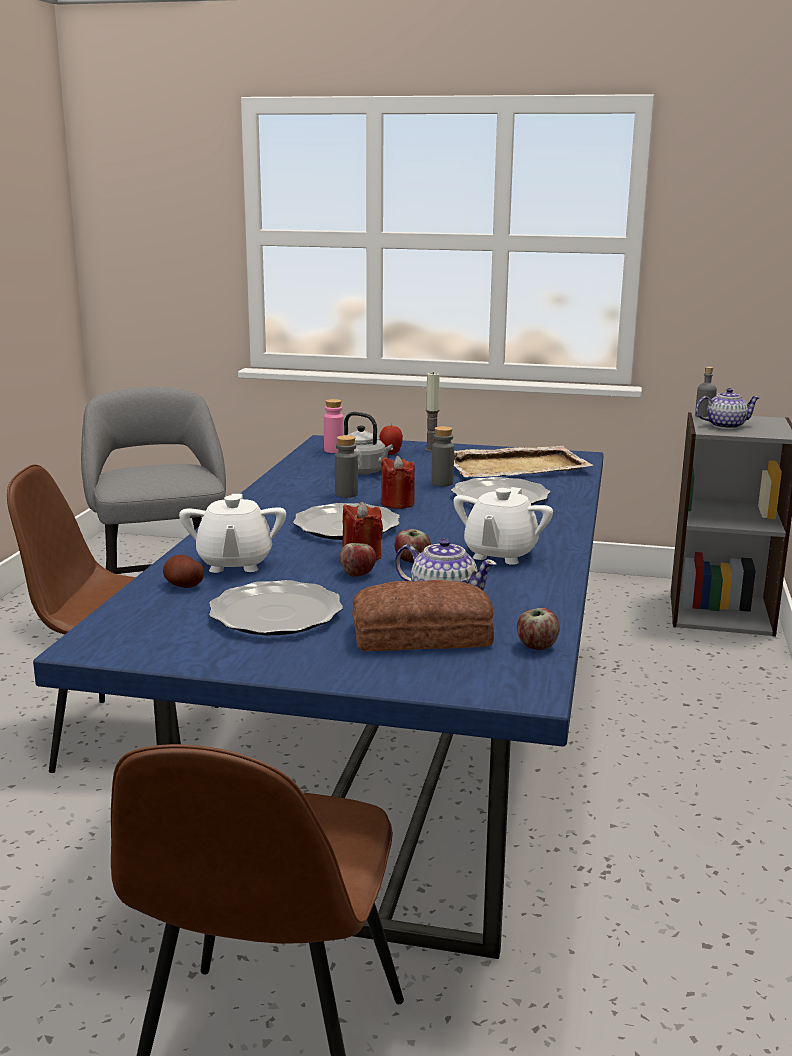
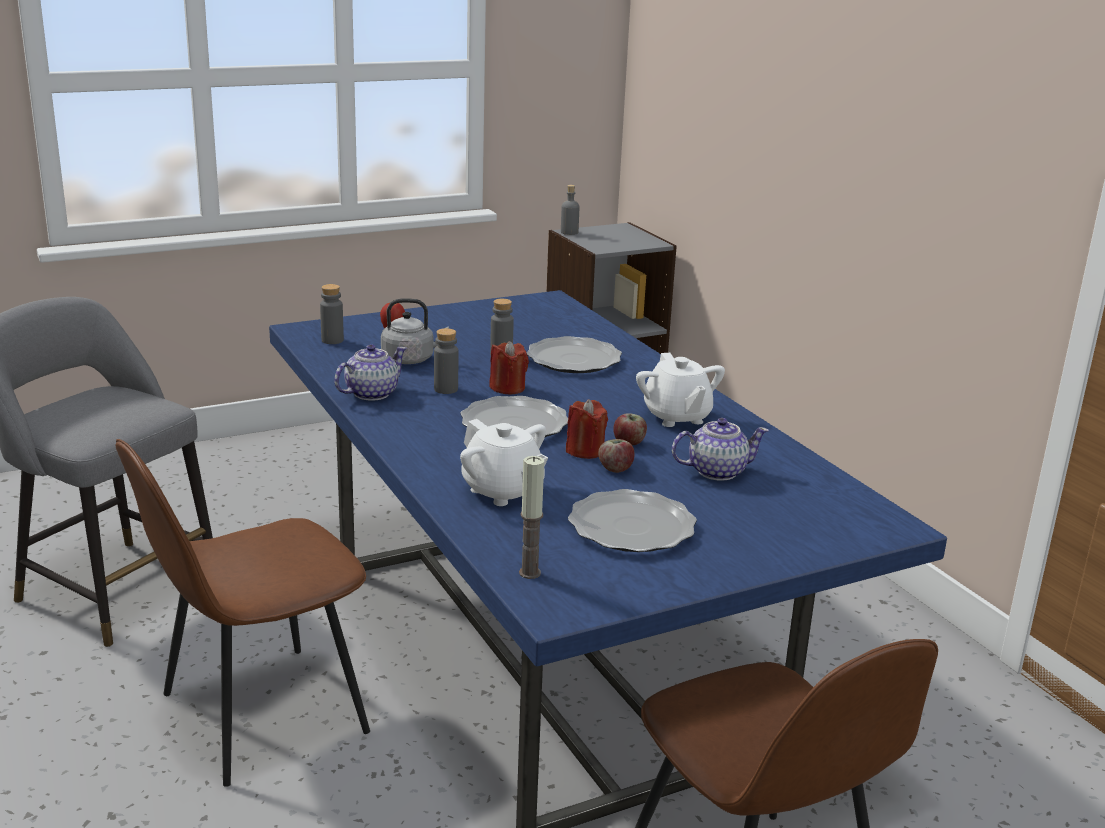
camera: 40 degrees left, 5 degrees up
(183, 585) = (506, 526): potato -> none
(334, 450) = (332, 340): pink bottle -> grey bottle
(423, 636) = (763, 507): bread -> none
(431, 449) = (420, 319): candle -> candle (530, 573)
(517, 467) = (526, 322): beige tray -> none
(536, 646) = (840, 489): apple -> none
(725, 426) = (601, 240): teapot -> teapot (371, 393)

